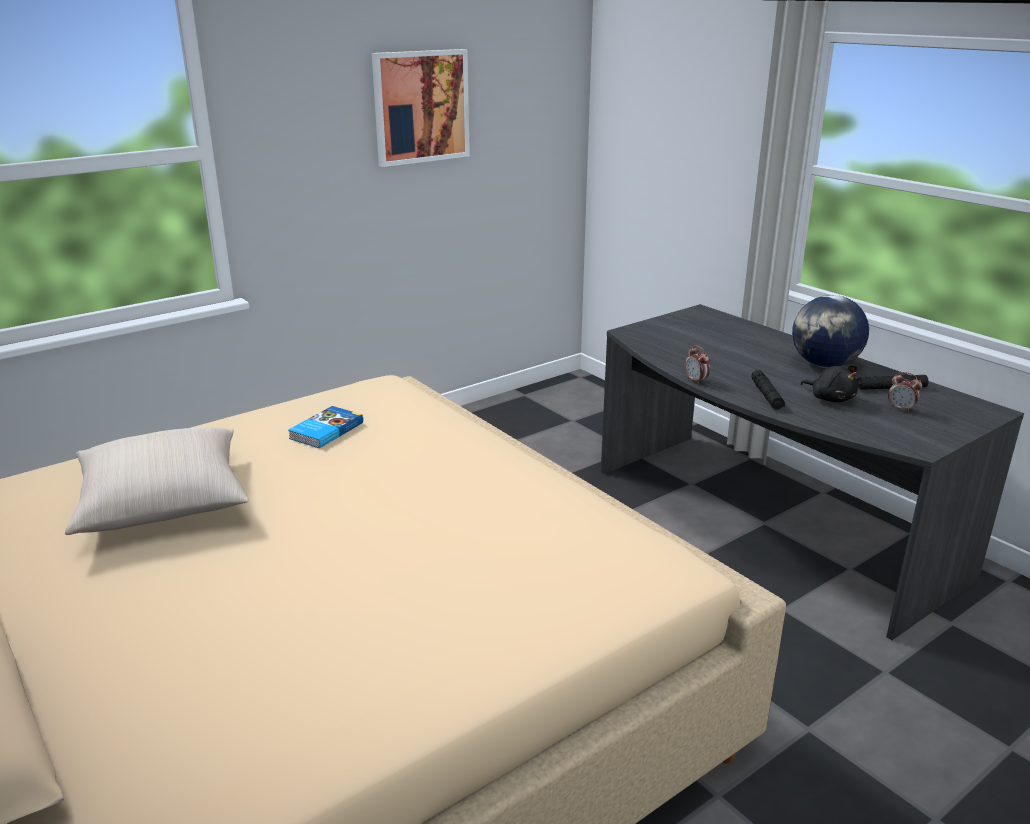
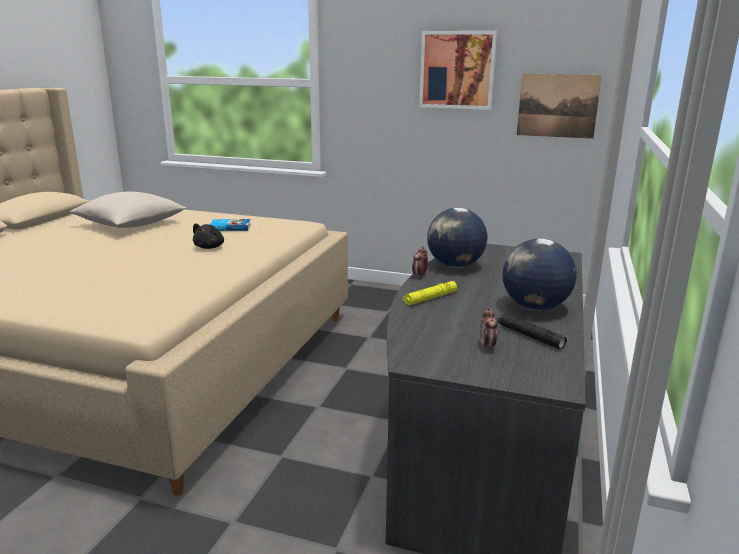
camera: 55 degrees right, 5 degrees down
(533, 139) = (557, 106): none -> picture
(681, 358) = (454, 265): none -> globe
(766, 395) = (430, 298): black flashlight -> yellow flashlight
(830, 398) = (463, 318): black plush toy -> black plush toy (210, 247)

